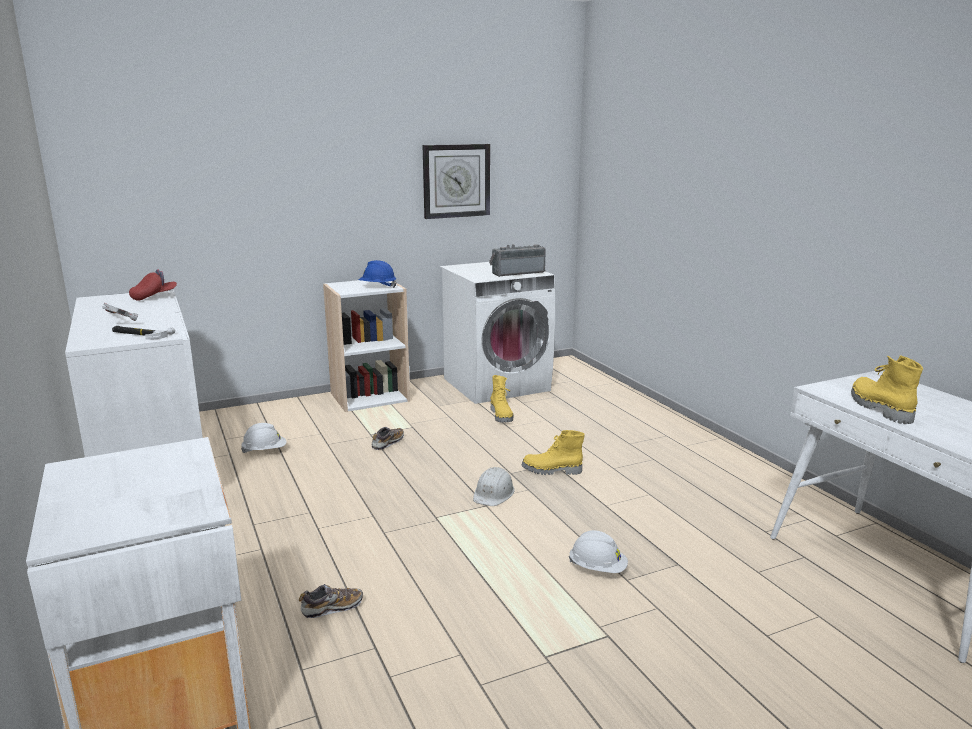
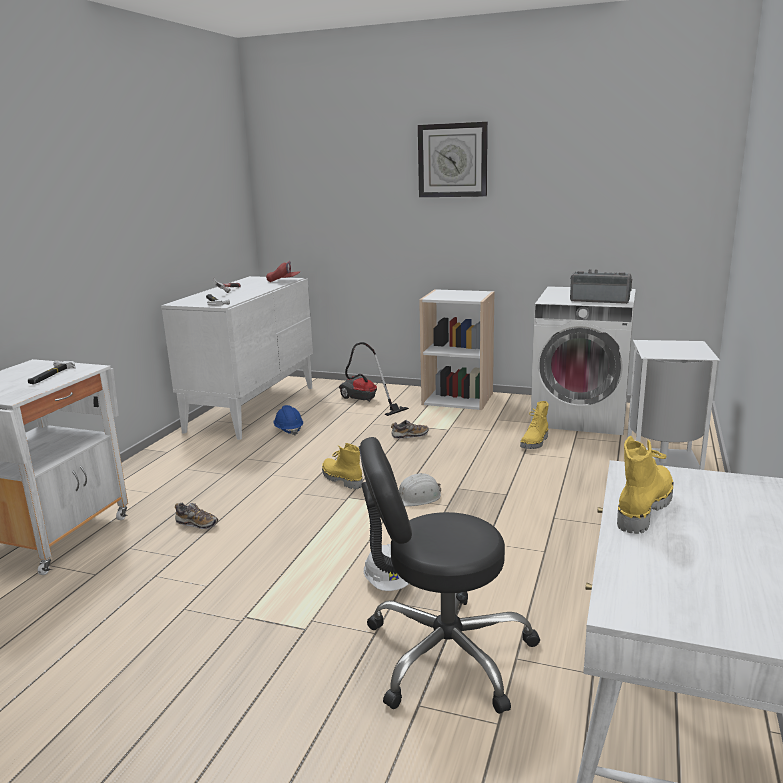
camera: 45 degrees right, 0 degrees up
(159, 471) = (51, 375): none -> hammer
(265, 451) = (327, 416): white hard hat -> none
(280, 425) = (365, 402): none -> vacuum cleaner
(377, 286) = (465, 297): blue hard hat -> blue hard hat (288, 430)
(456, 181) = (574, 201): wall clock -> wall clock (452, 160)
(551, 471) = (493, 499): yellow boot -> yellow boot (341, 479)
(610, 403) = (664, 463): none -> white trash can
(719, 597) = (439, 655): none -> black office chair

